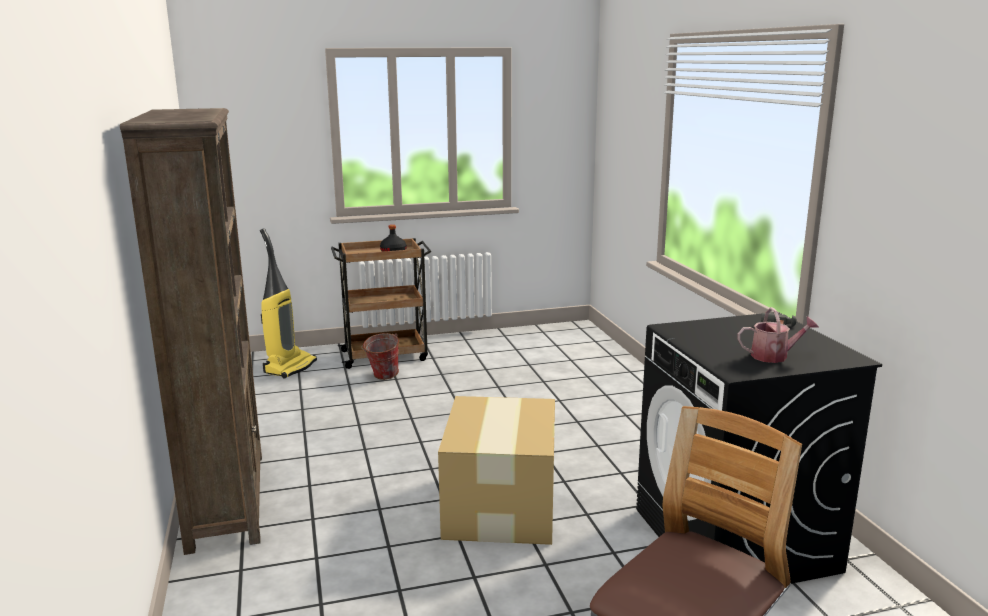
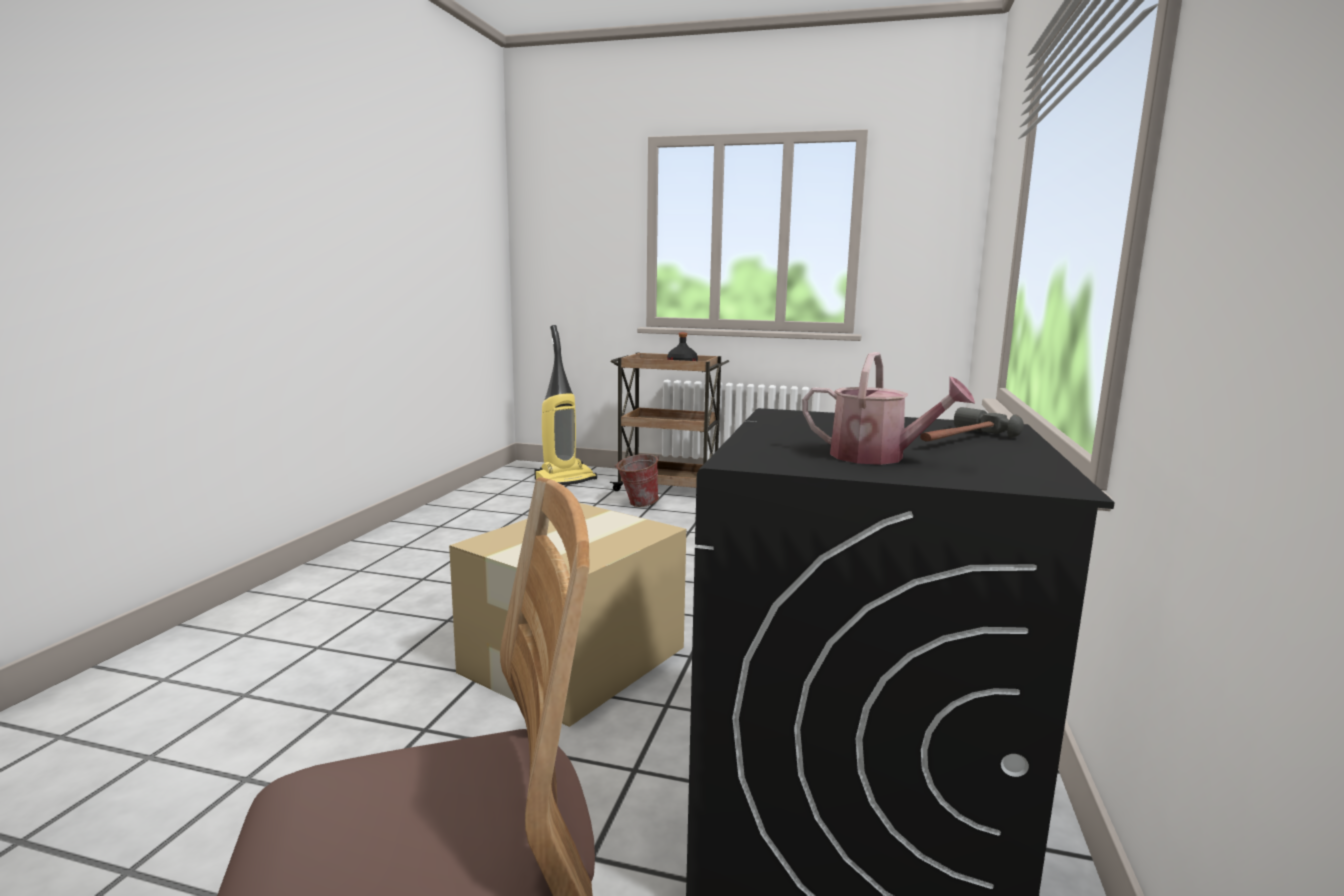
camera: 30 degrees right, 5 degrees down
(227, 499) = (339, 570): brown bookcase -> none

